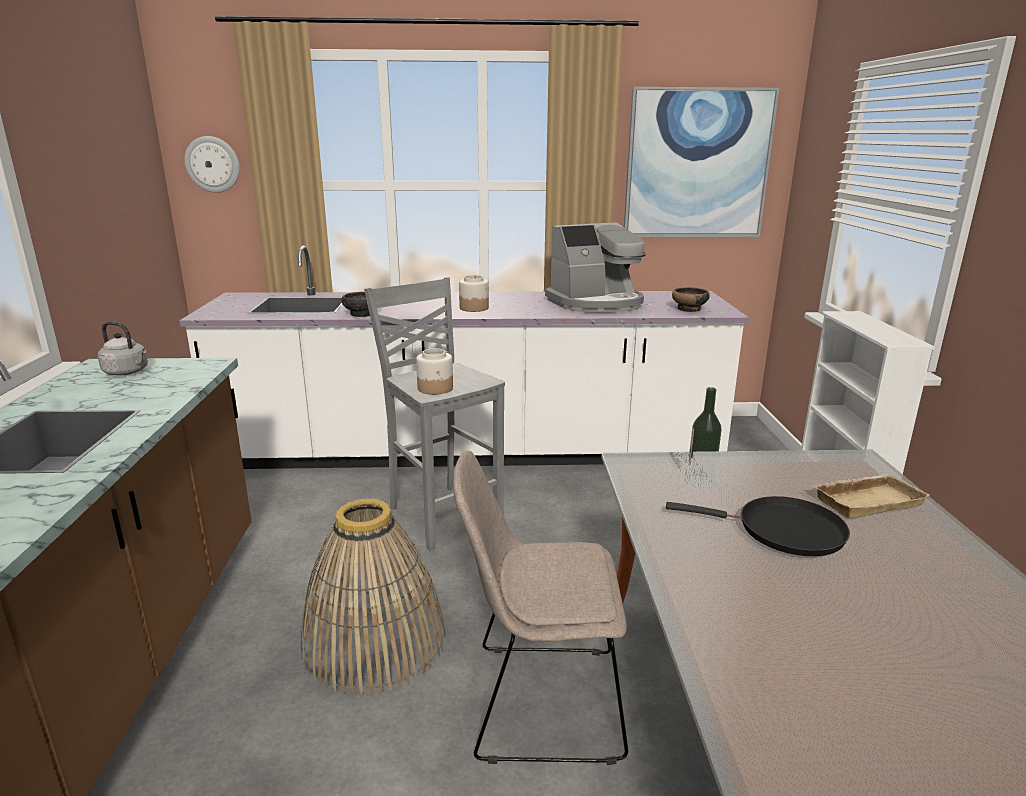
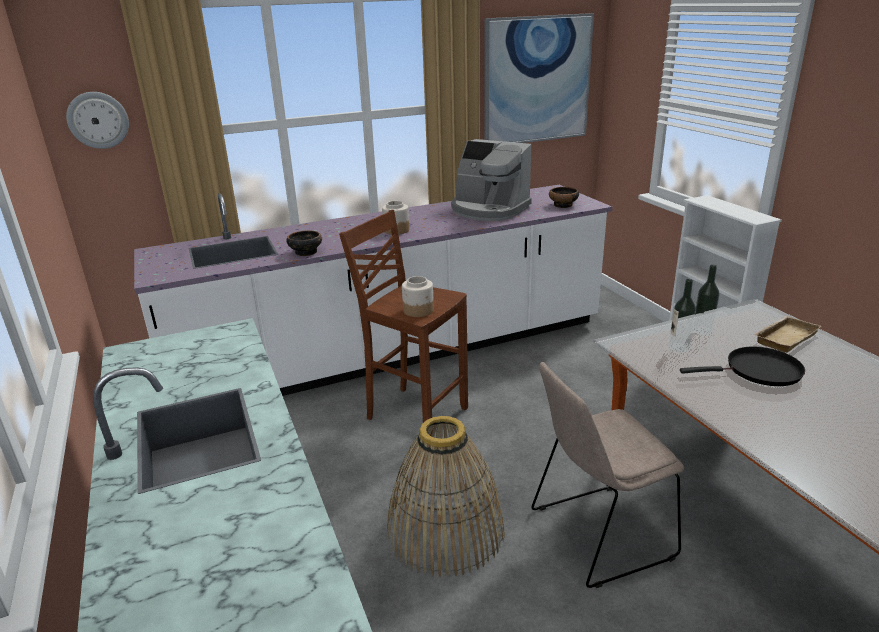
camera: 20 degrees left, 5 degrees up
(128, 372) = (169, 353): grey kettle -> none
(442, 514) = (414, 413): grey stool -> brown stool
(596, 303) = (488, 210): coffee machine -> coffee machine turned 75 degrees clockwise
(753, 470) = (702, 331): none -> bottle

